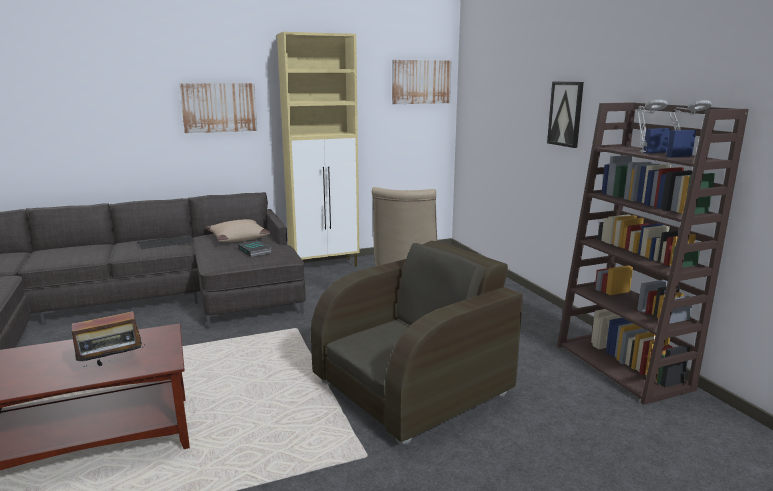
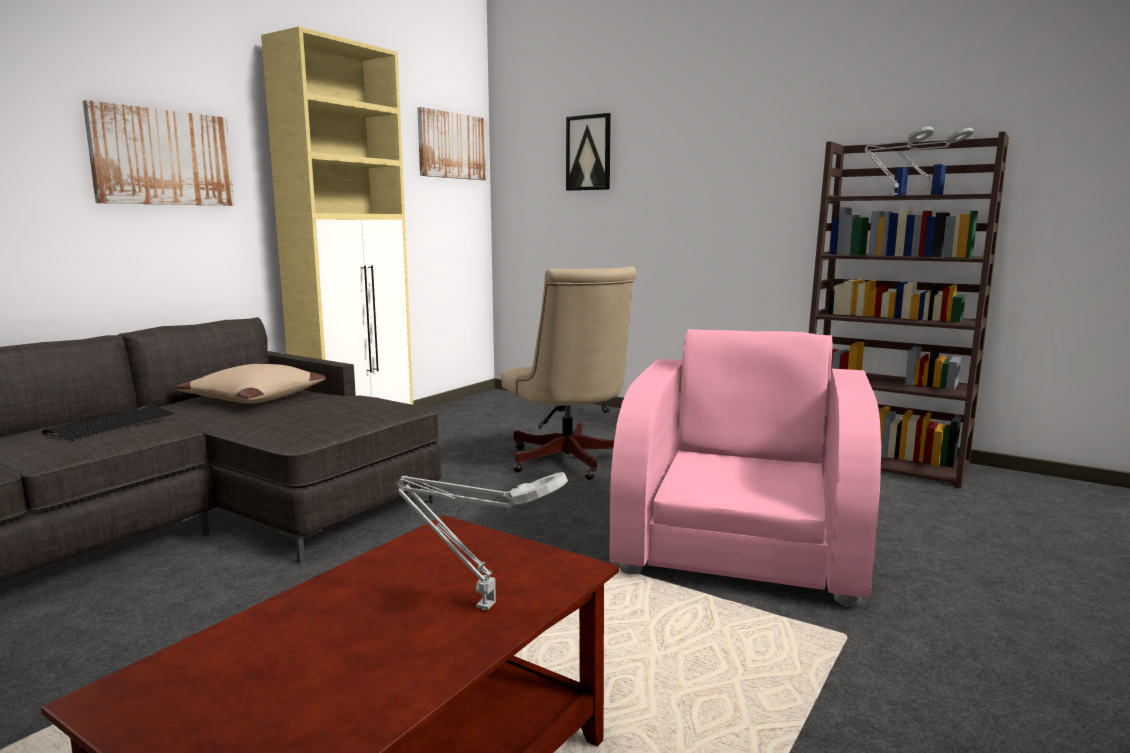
camera: 35 degrees left, 5 degrees down
(112, 365) = (480, 605): radio -> grey table lamp
(255, 251) = (333, 407): book -> none
(413, 387) = (742, 542): brown armchair -> pink armchair
(566, 114) = (719, 173): picture -> picture (588, 153)

